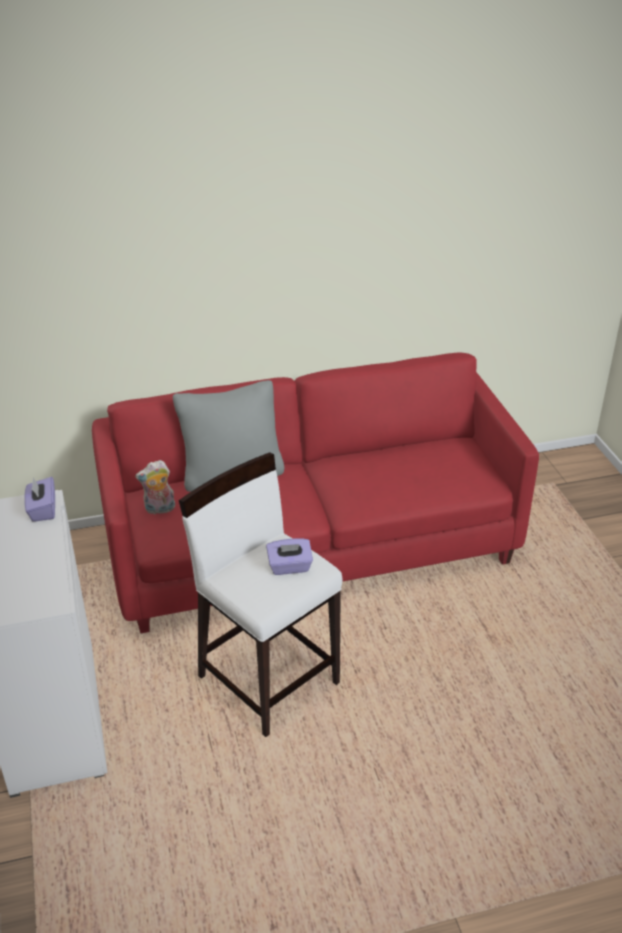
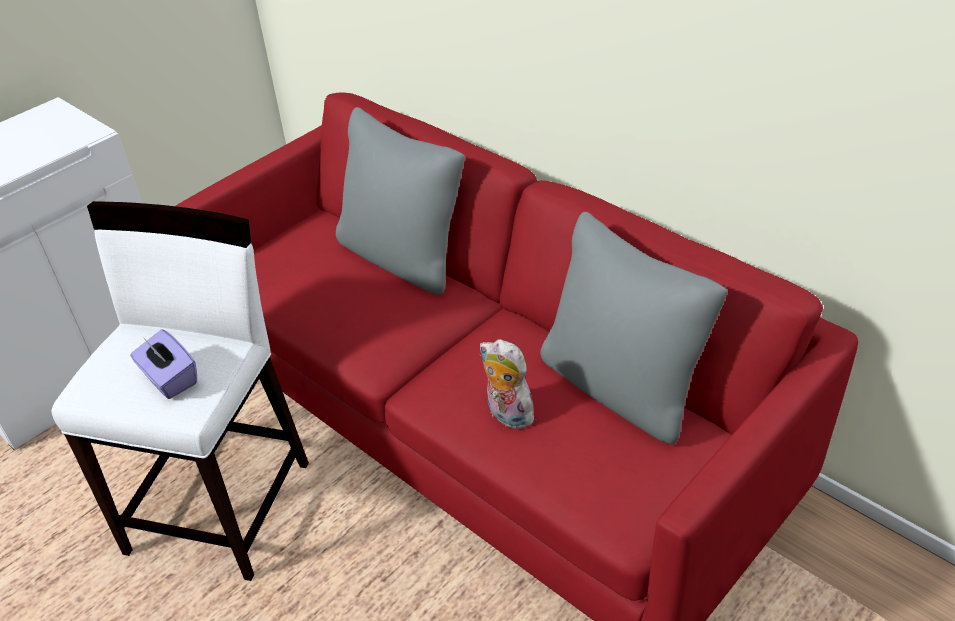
camera: 60 degrees right, 5 degrees up
(42, 510) = (71, 139): purple tissue box -> none
(159, 509) = (295, 241): plush toy -> plush toy (506, 415)
(410, 449) = (621, 387): none -> grey pillow

